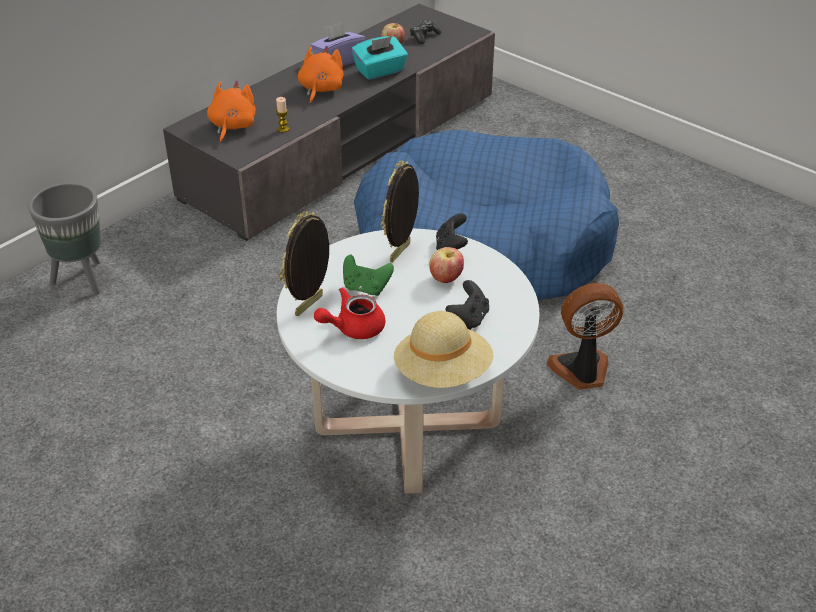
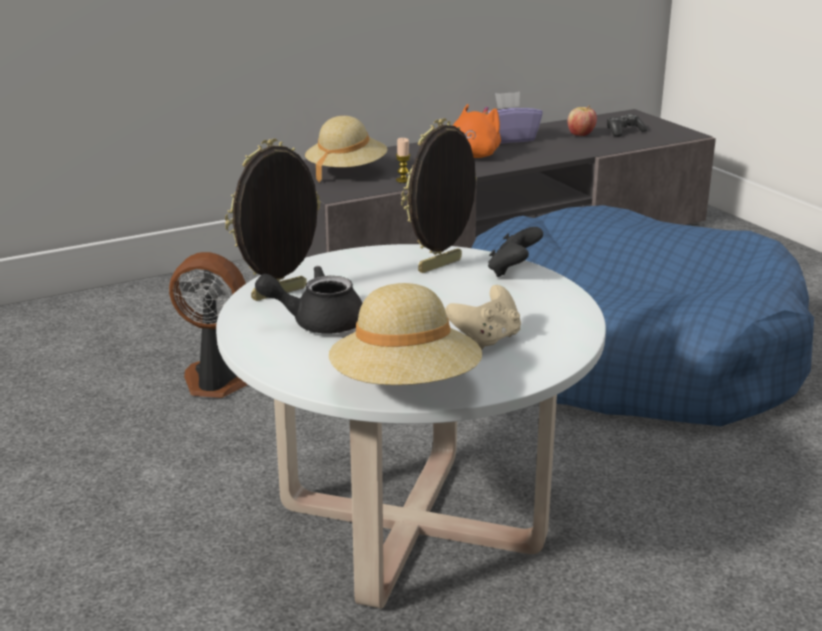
camera: 20 degrees right, 15 degrees down
(82, 279) = (124, 308): grey planter -> none
(232, 127) = (346, 172): orange plush toy -> beige hat
(353, 328) = (317, 322): red teapot -> black teapot
(366, 288) = (367, 290): green game controller -> none
(380, 71) = (552, 151): turquoise tissue box -> none
(446, 278) = (484, 297): apple -> none
(468, 318) = (486, 340): black game controller -> beige game controller
(582, 371) = (701, 515): fan -> fan (217, 383)

